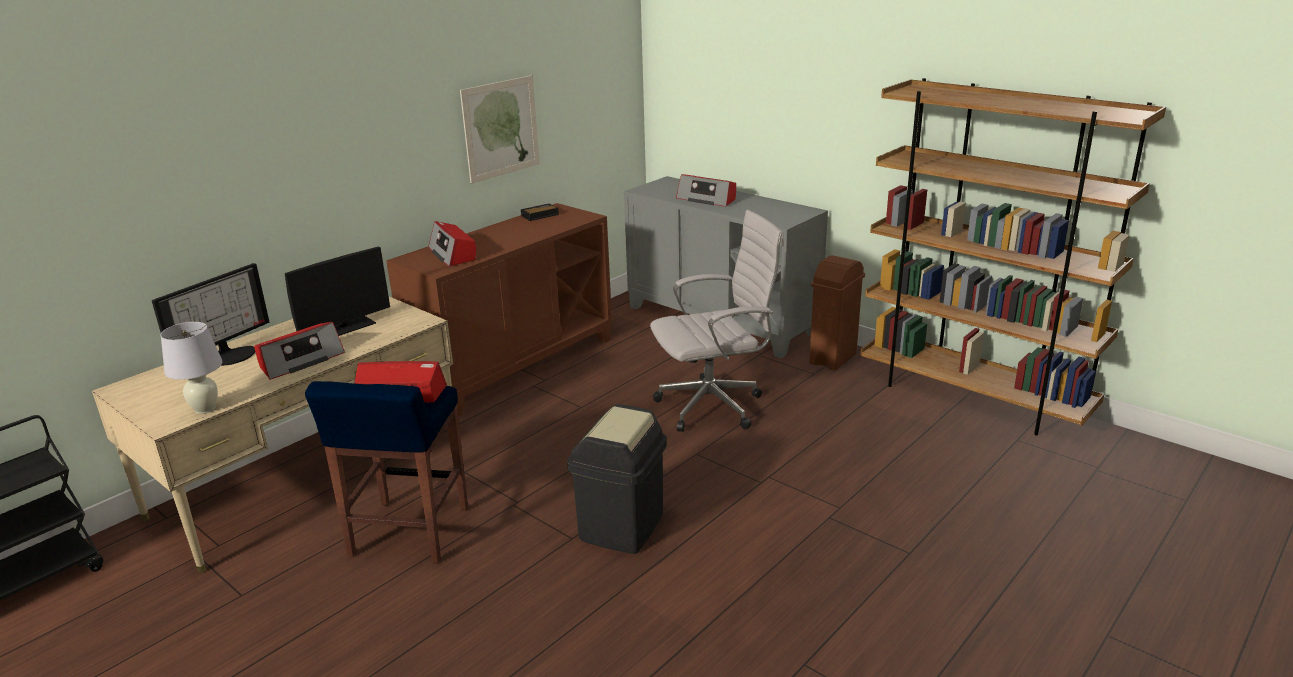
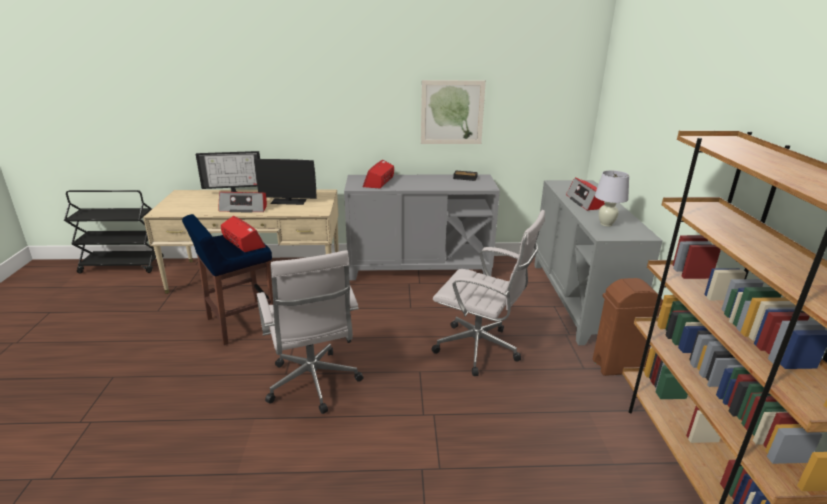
camera: 45 degrees right, 0 degrees up
(205, 409) = (178, 212): white table lamp -> white table lamp (606, 224)
(514, 365) = (419, 268): brown cabinet -> grey cabinet
(622, 527) = (314, 385): black trash can -> white office chair

